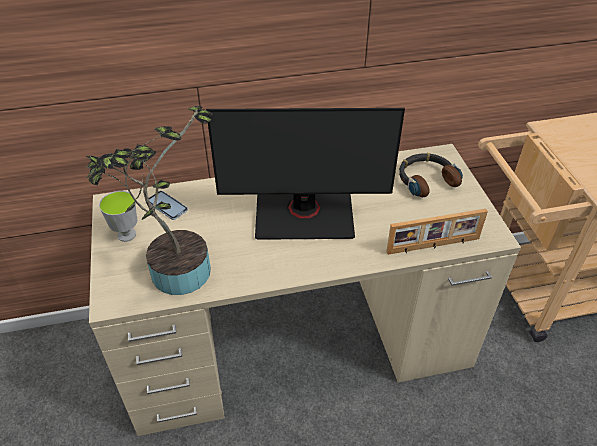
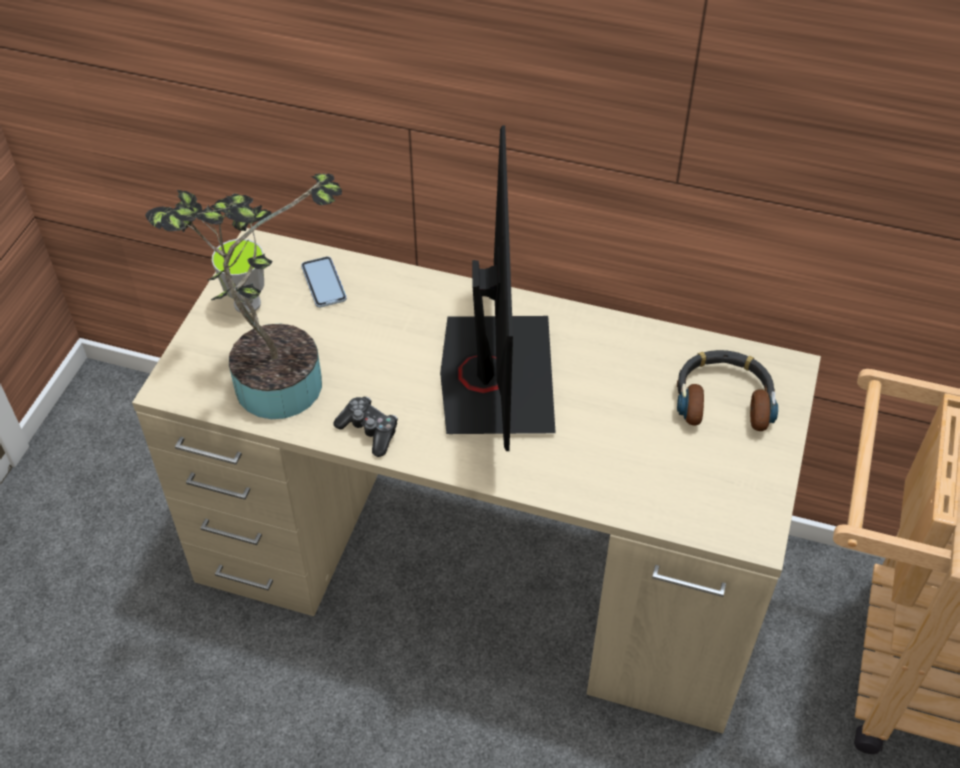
camera: 30 degrees right, 5 degrees up
(256, 273) = (369, 431): none -> game controller
(304, 215) = (495, 376): monitor -> monitor turned 120 degrees counterclockwise
(433, 246) = (645, 506): picture frame -> none

